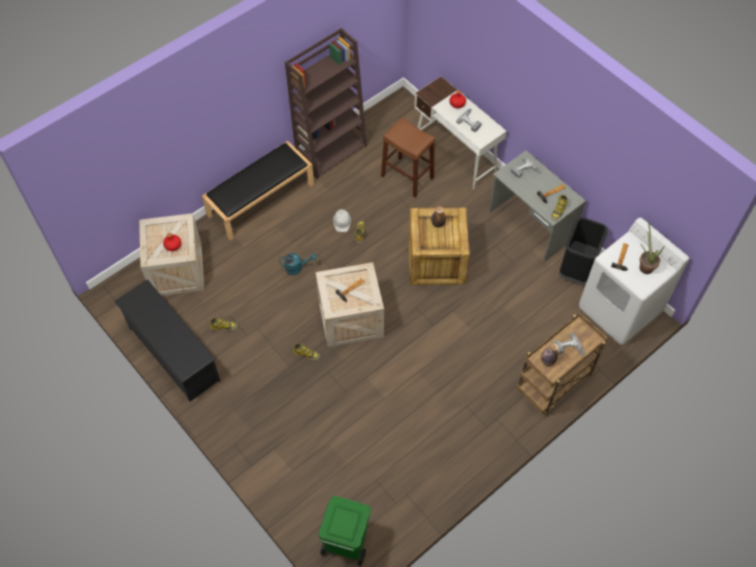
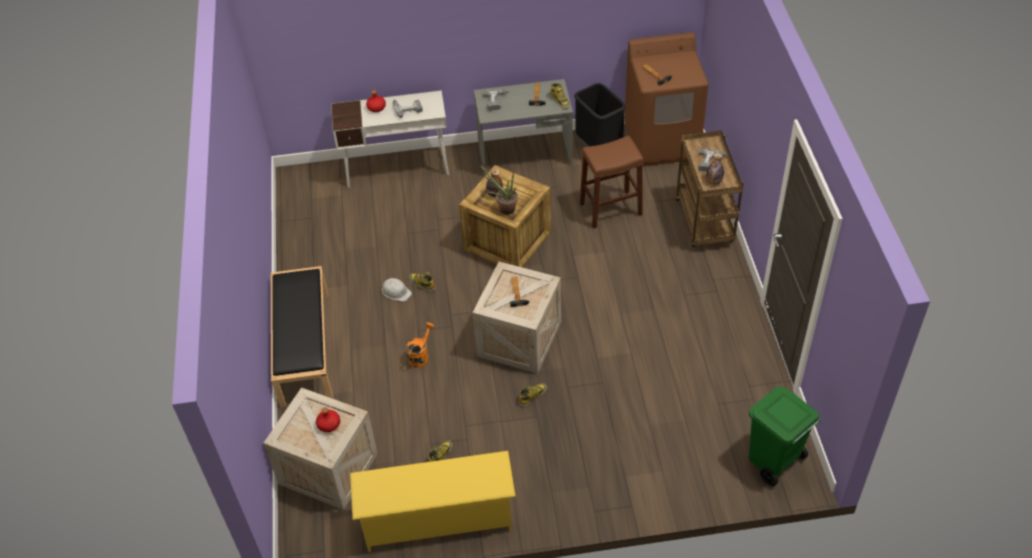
camera: 55 degrees left, 10 degrees down
(173, 354) = (438, 520): black shoe rack -> yellow shoe rack
(297, 268) = (420, 356): turquoise watering can -> orange watering can
(331, 151) = (300, 260): brown bookcase -> none
(407, 176) = (389, 215): brown stool -> brown stool (610, 209)
(620, 310) = (662, 142): white washing machine -> brown washing machine
(644, 265) = (675, 65): potted plant -> potted plant (504, 208)

